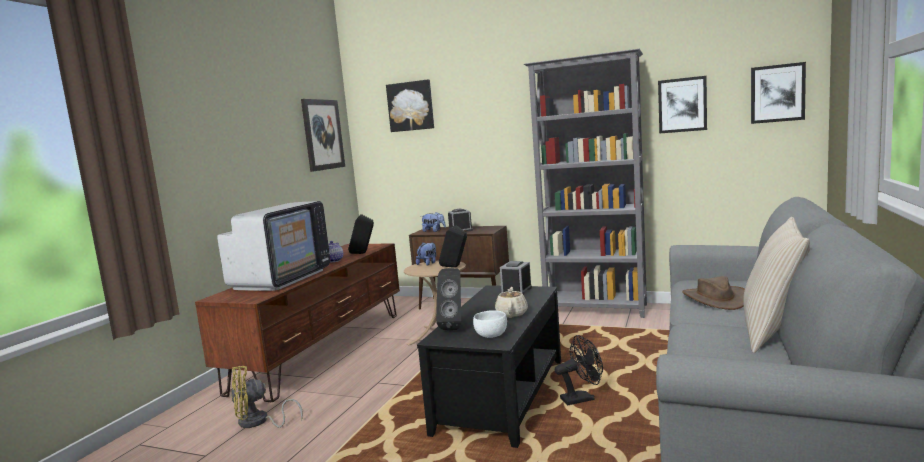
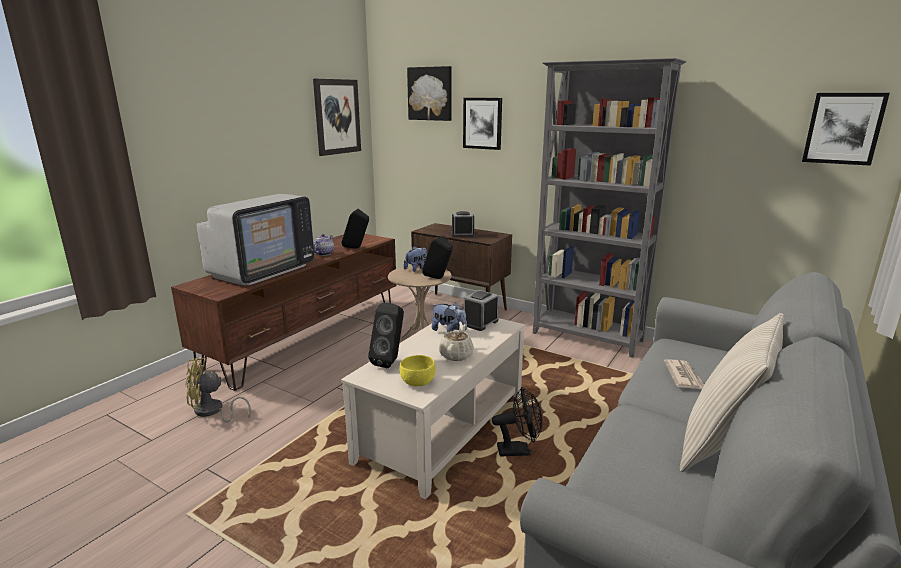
camera: 10 degrees right, 10 degrees up
(433, 231) = (437, 230): plush toy -> plush toy (449, 330)
(490, 335) = (417, 382): white bowl -> yellow bowl
(502, 395) = (443, 429): black coffee table -> beige coffee table
(682, 105) = (723, 128): picture -> picture (482, 123)
(715, 299) = (684, 376): brown hat -> newspaper

